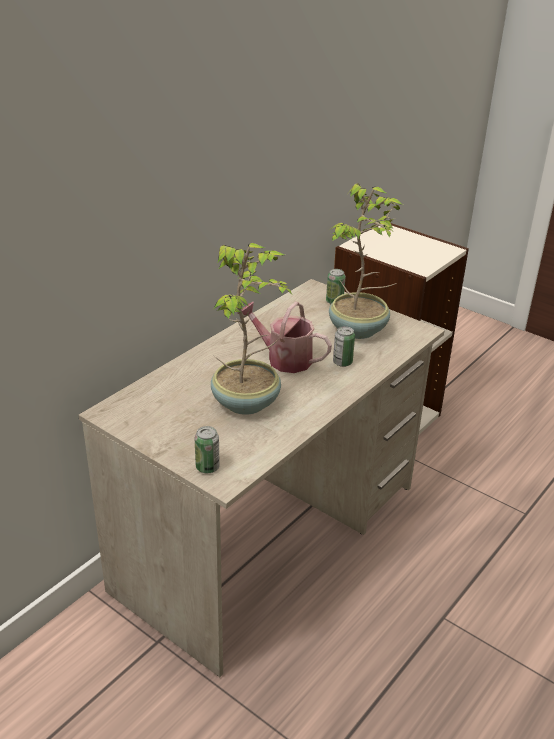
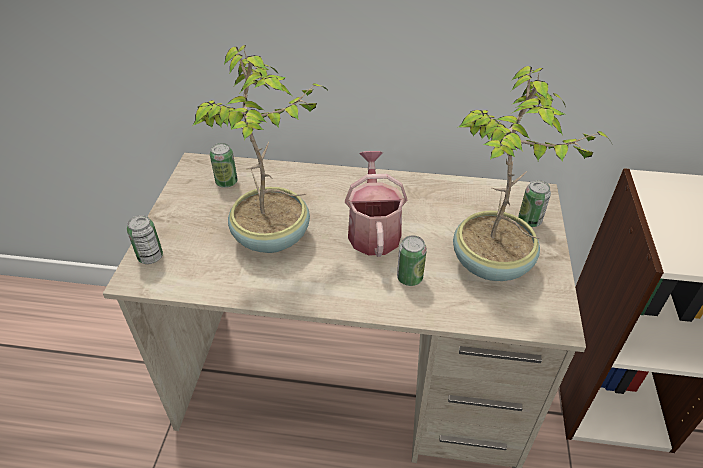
camera: 60 degrees right, 10 degrees up
(152, 404) = (226, 182): none -> can

